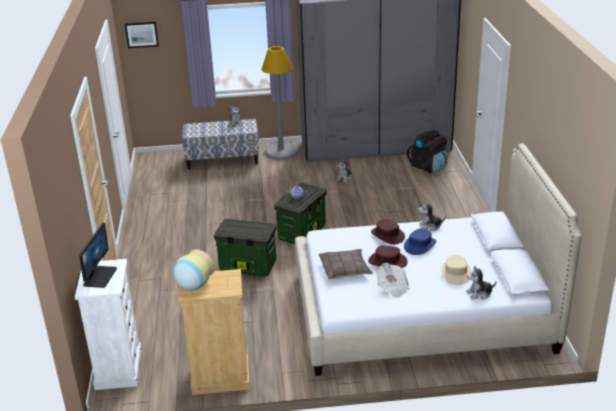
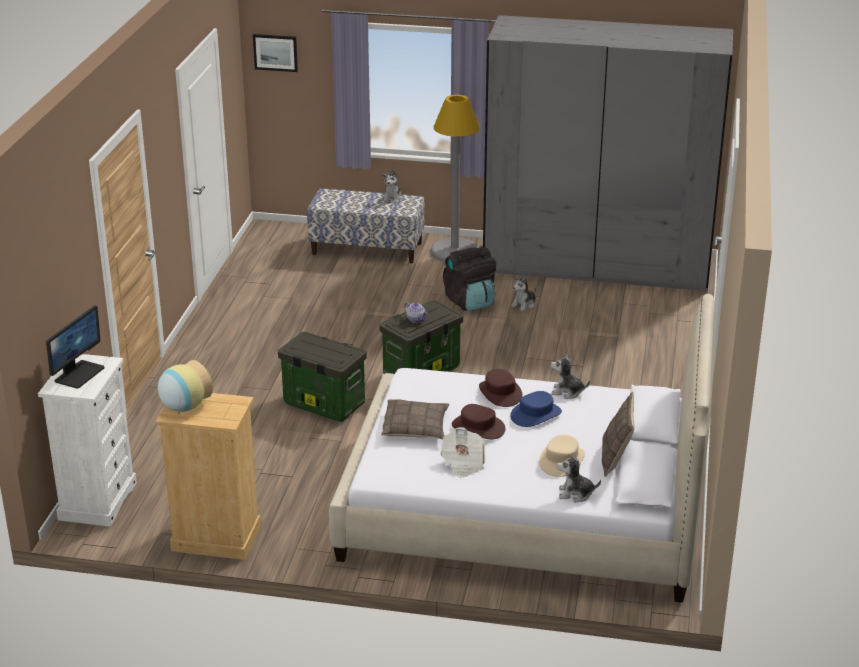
camera: 15 degrees right, 0 degrees up
(428, 167) = (657, 309): black backpack -> black backpack (470, 301)
(490, 265) = (616, 459): none -> pillow

